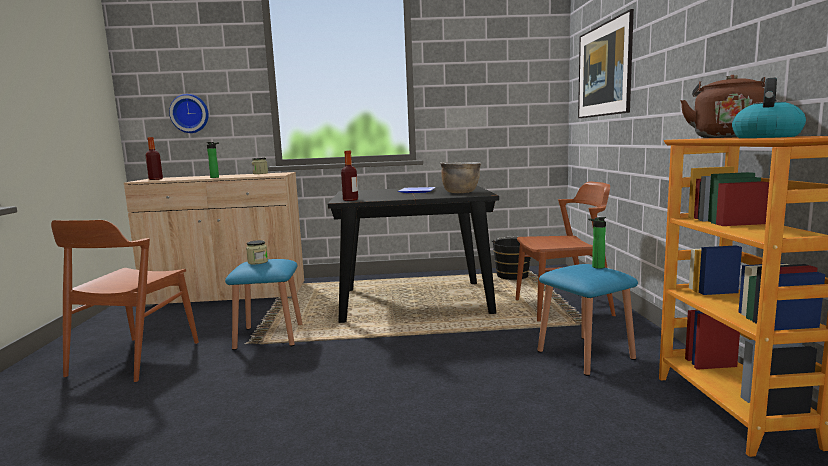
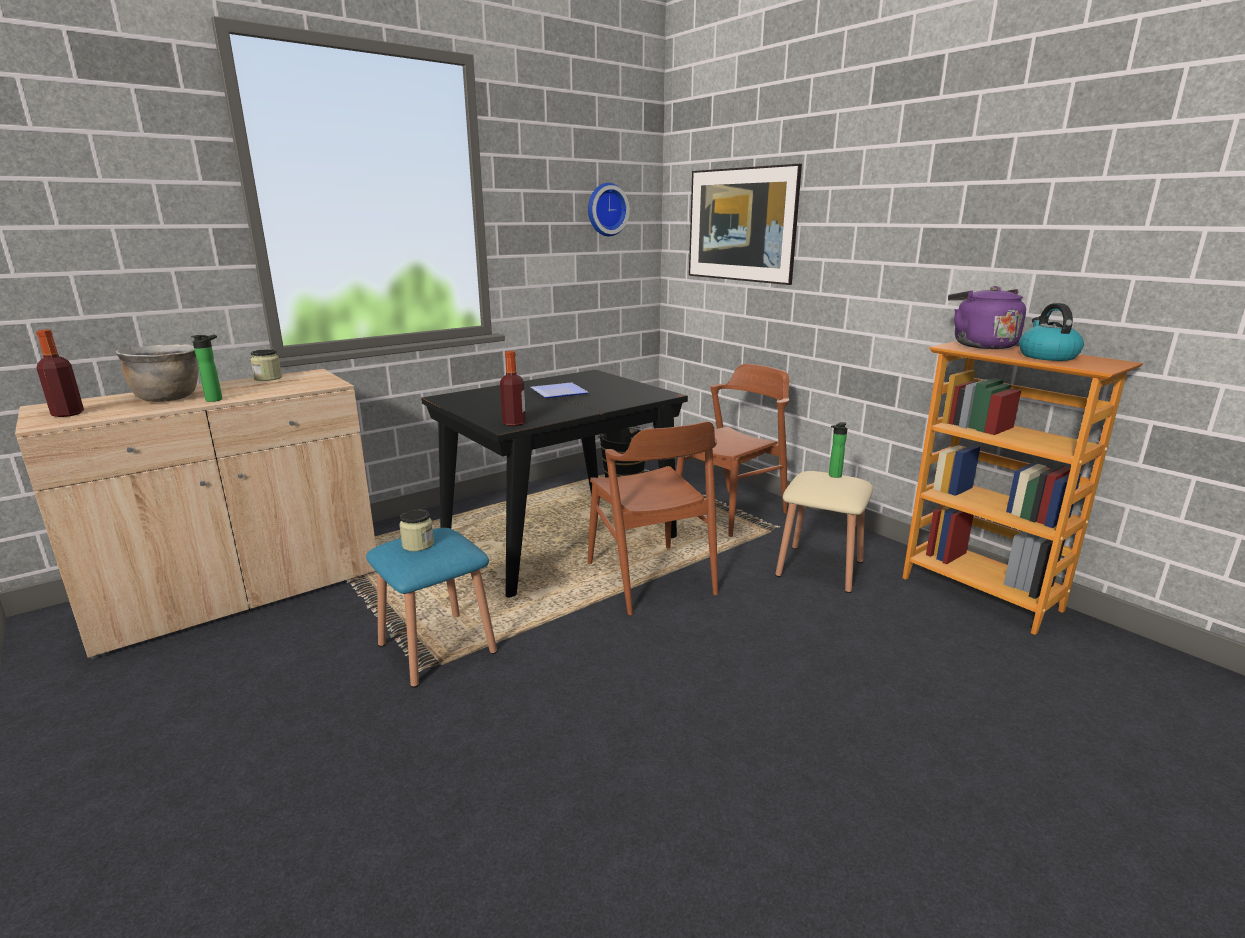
camera: 35 degrees left, 10 degrees up
(134, 358) = (257, 760): brown chair -> brown chair (650, 578)
(190, 113) = (79, 267): wall clock -> wall clock (606, 209)
(460, 192) = (625, 391): brown cooking pot -> brown cooking pot (168, 398)
(585, 355) = (819, 568): blue stool -> beige stool
(725, 137) = (980, 345): brown kettle -> purple kettle

